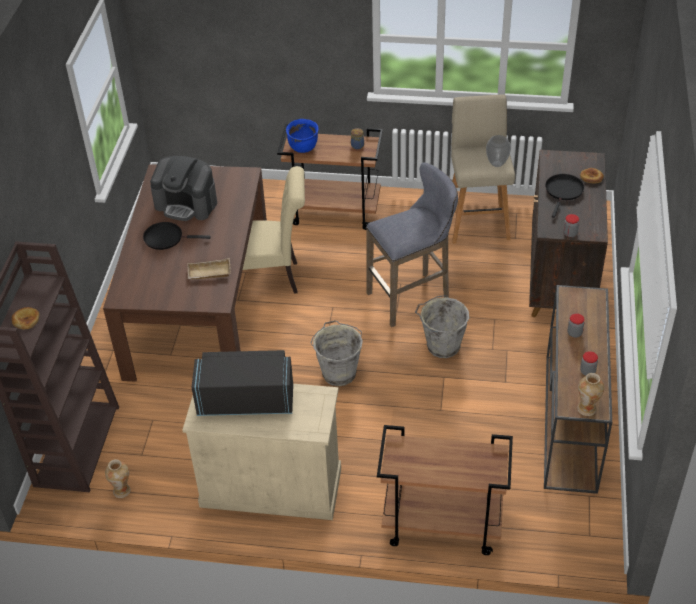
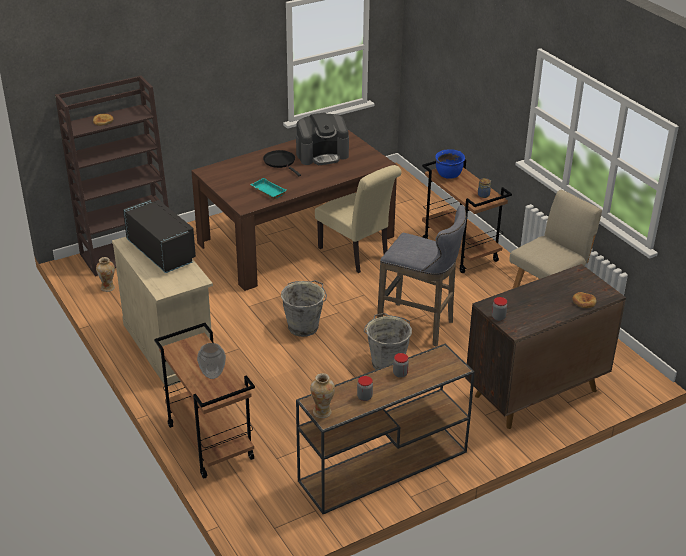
camera: 50 degrees right, 10 degrees down
(186, 204) = (322, 154): coffee machine -> coffee machine turned 90 degrees counterclockwise
(209, 273) = (267, 191): beige tray -> turquoise tray
(497, 163) = (550, 260): vase -> vase (213, 375)
(563, 191) = (545, 295): black frying pan -> none

